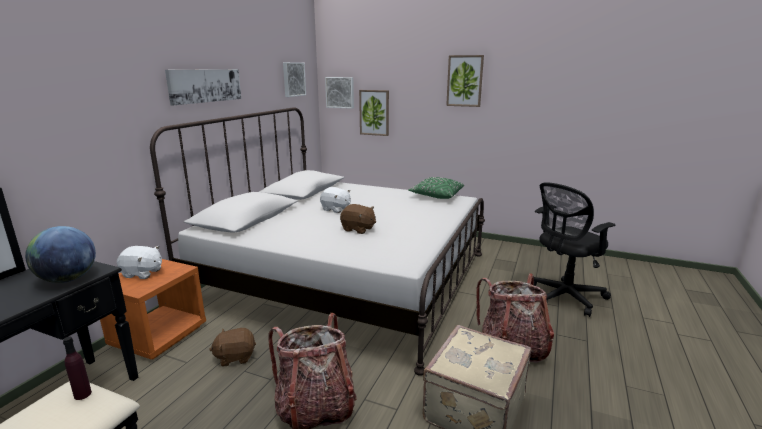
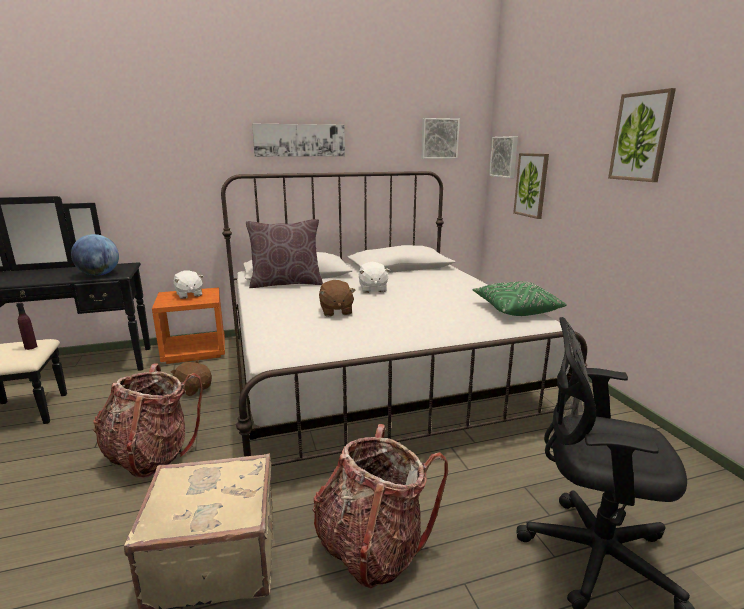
camera: 50 degrees right, 0 degrees up
(263, 226) = (286, 283): none -> brown pillow

